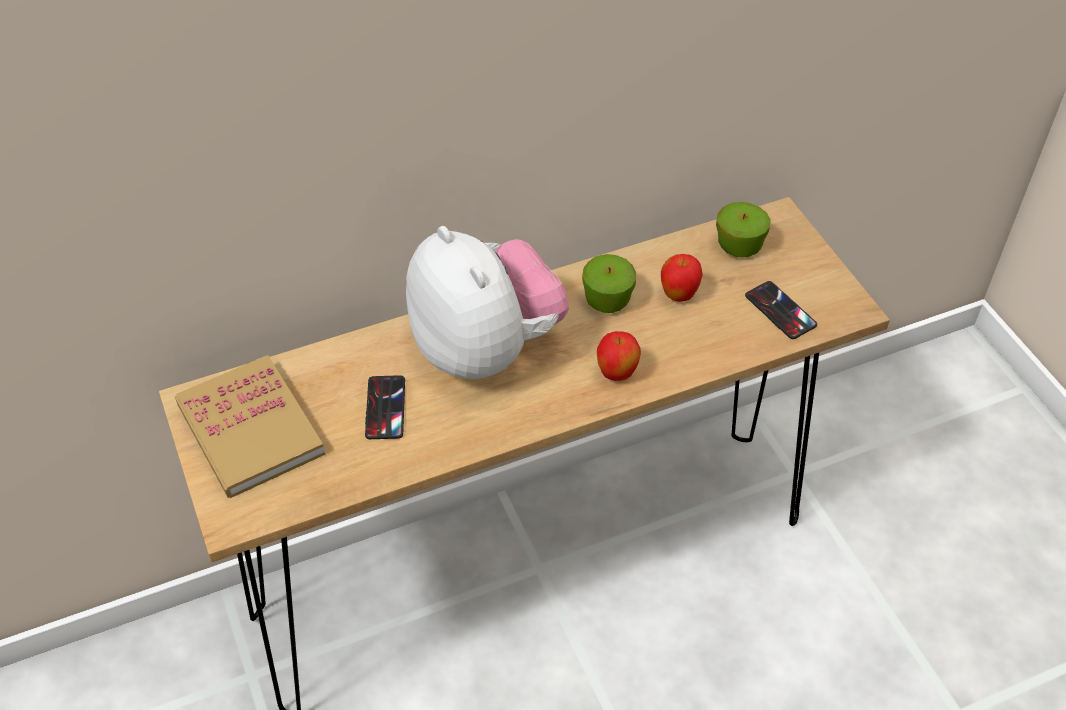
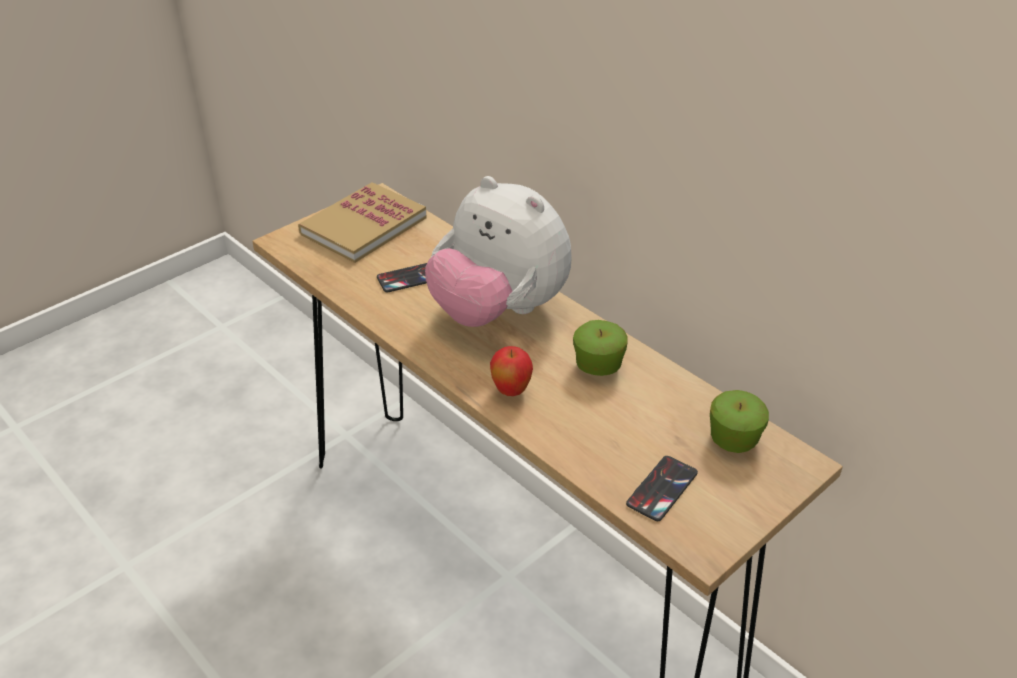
camera: 70 degrees right, 10 degrees down
(486, 349) = (498, 311): plush toy -> plush toy turned 90 degrees clockwise
(678, 296) = (634, 410): apple -> none

